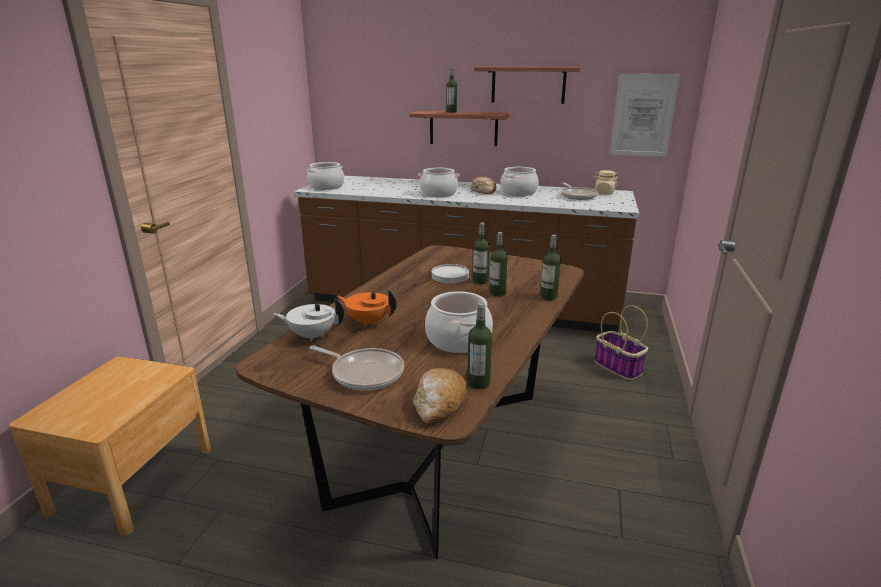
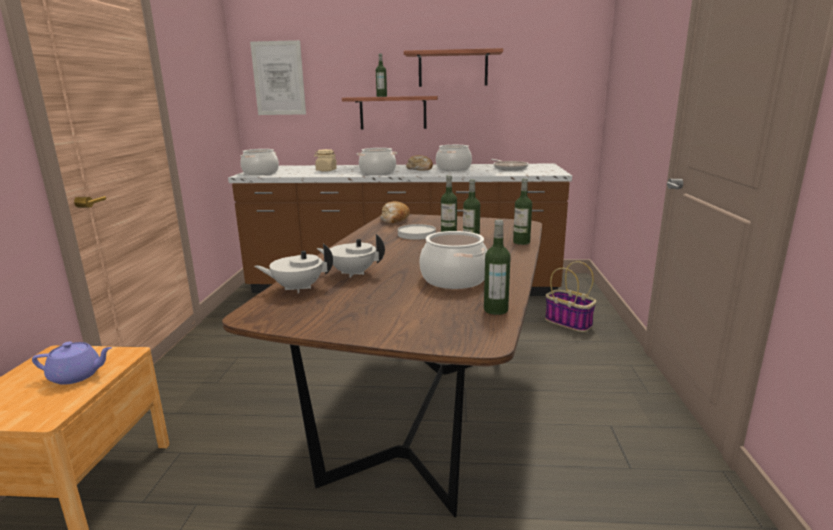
camera: 10 degrees left, 5 degrees down
(130, 390) = (77, 376): none -> purple teapot
(364, 373) = (371, 313): frying pan -> none
(368, 322) = (352, 273): orange teapot -> white teapot
(439, 404) = (466, 330): bread -> bread (394, 220)
(604, 193) = (531, 165): beige jar -> beige jar (326, 170)
(643, 115) = (559, 93): picture -> picture (278, 78)

